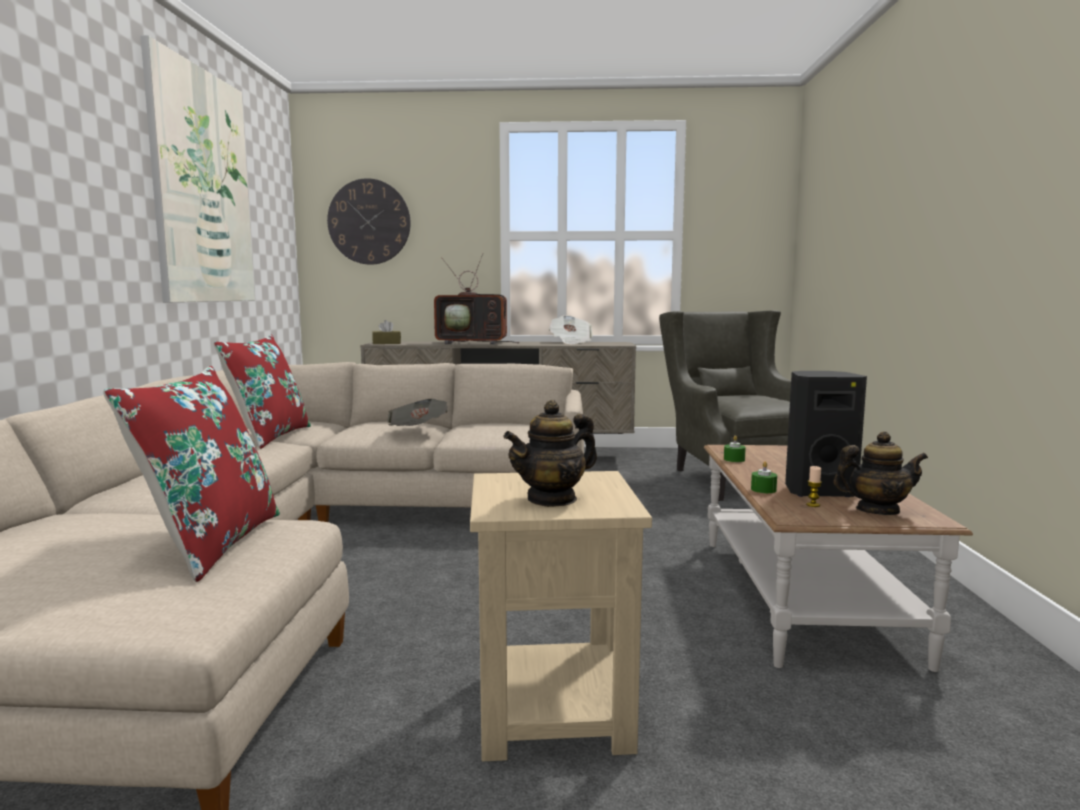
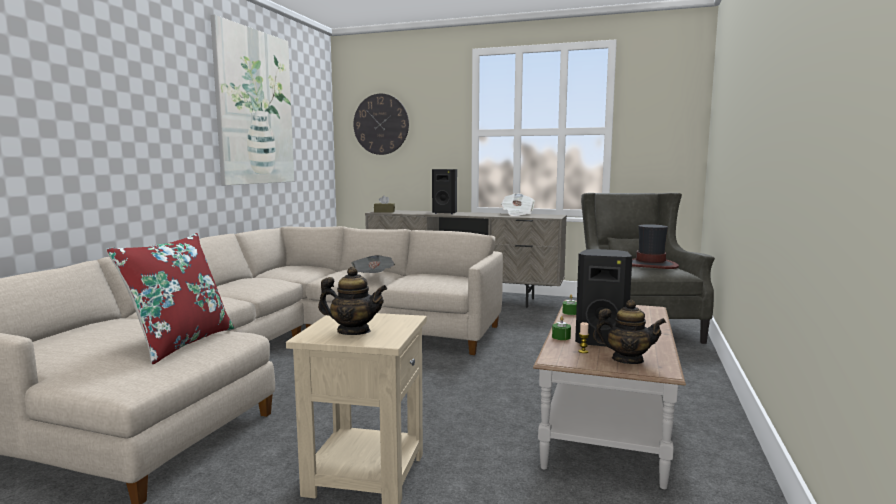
camera: 15 degrees right, 0 degrees up
(269, 436) = (277, 276): red pillow -> none
(474, 343) = (445, 213): television -> black speaker
(552, 499) = (353, 331): teapot -> teapot turned 150 degrees counterclockwise
(761, 399) = (651, 265): none -> hat

